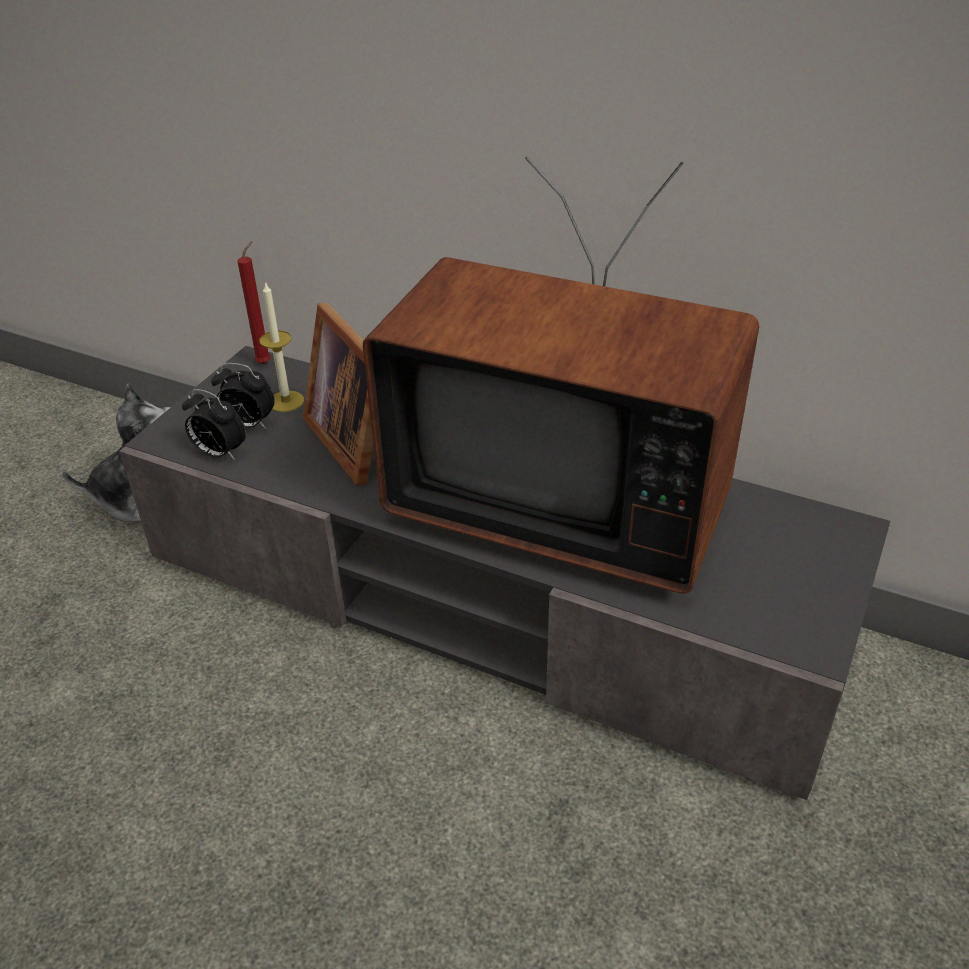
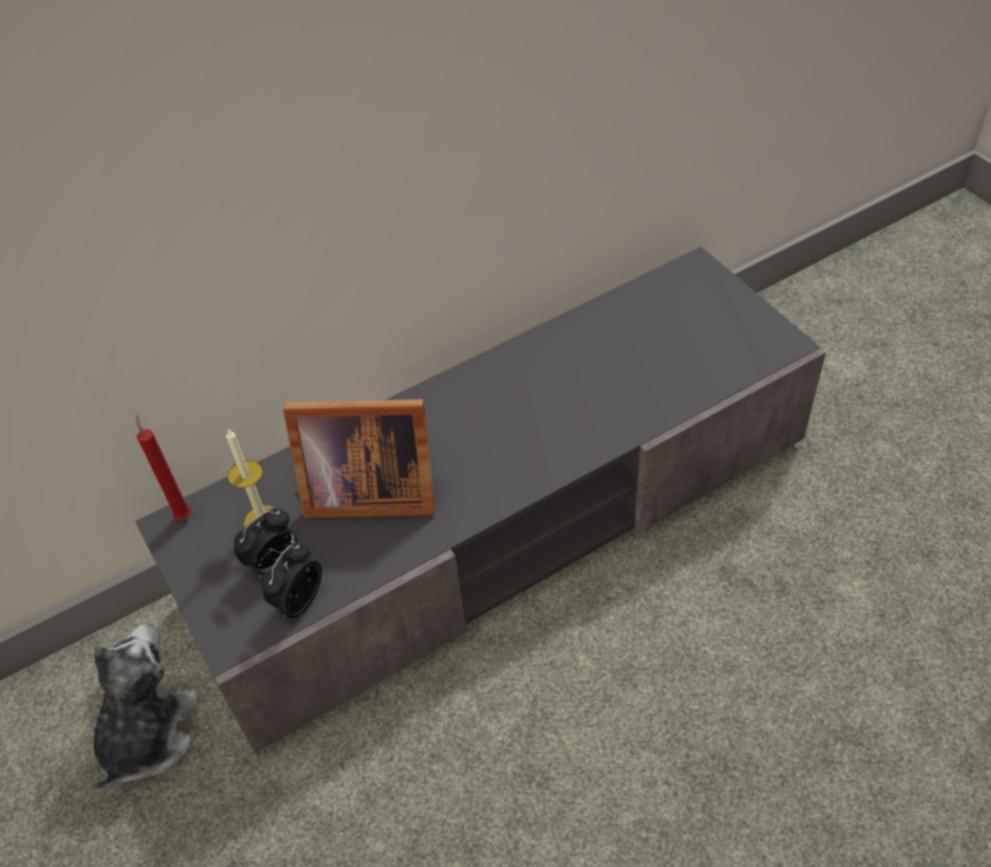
camera: 55 degrees left, 10 degrees up
(219, 453) = (298, 601): alarm clock -> alarm clock turned 150 degrees clockwise
(561, 500) = (552, 397): television -> none

